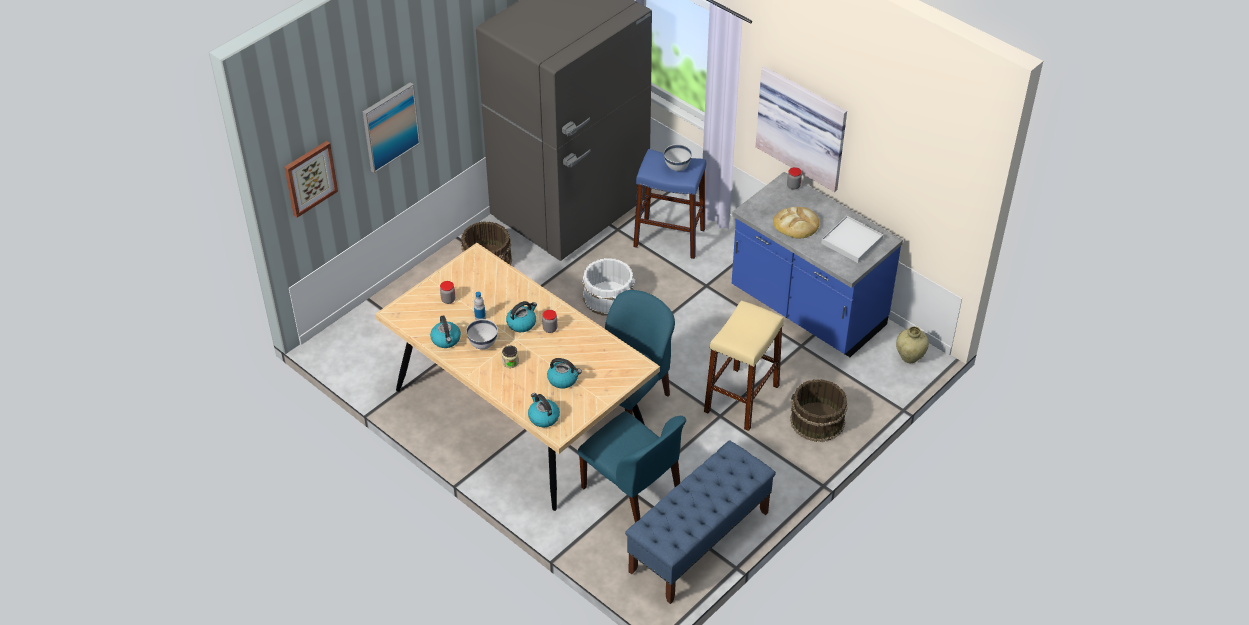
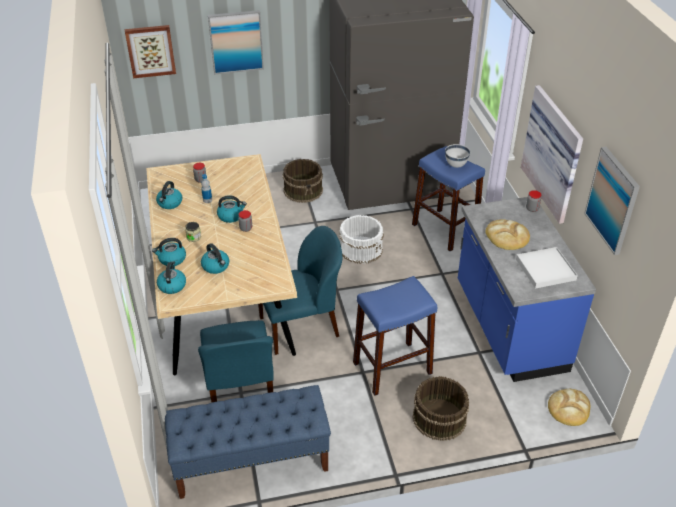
camera: 35 degrees right, 5 degrees down
(483, 345) = (189, 218): white bowl -> none
(514, 393) = (172, 259): none -> kettle
(741, 399) = (392, 368): beige stool -> blue stool
(900, 158) = (612, 200): none -> picture
(909, 357) = (569, 408): beige vase -> bread

